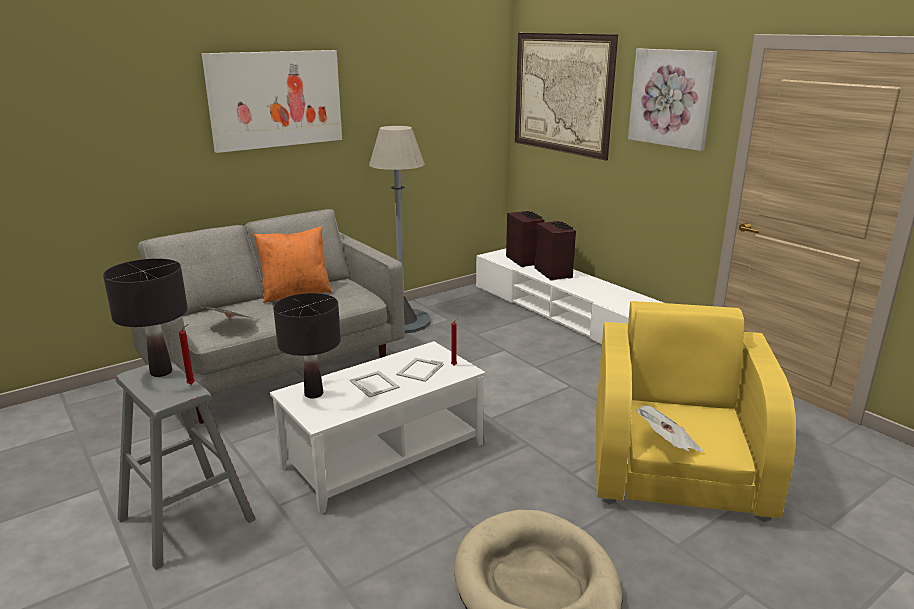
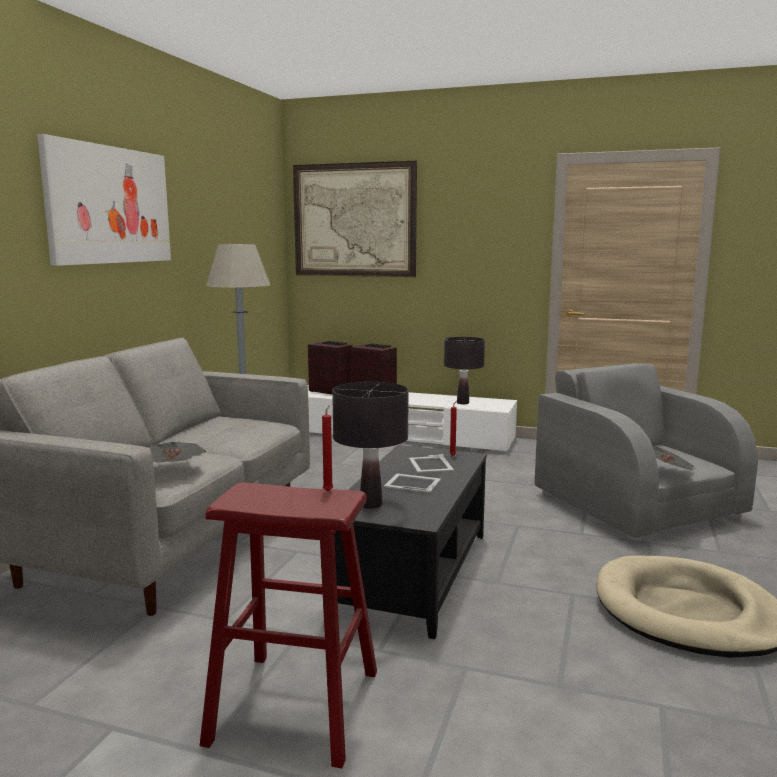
camera: 35 degrees left, 10 degrees down
(161, 372) = (263, 492): black table lamp -> black table lamp (462, 403)
(186, 519) = (294, 706): grey stool -> red stool
(296, 294) = (188, 435): orange pillow -> none
(383, 454) = (411, 572): white coffee table -> black coffee table
(671, 98) = (481, 212): picture -> none
(676, 464) = (635, 505): yellow armchair -> grey armchair

